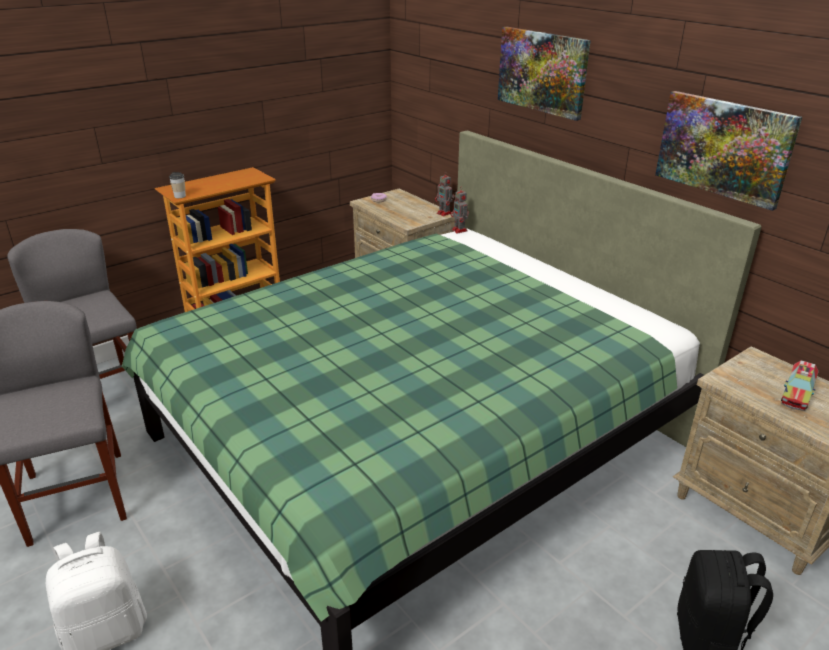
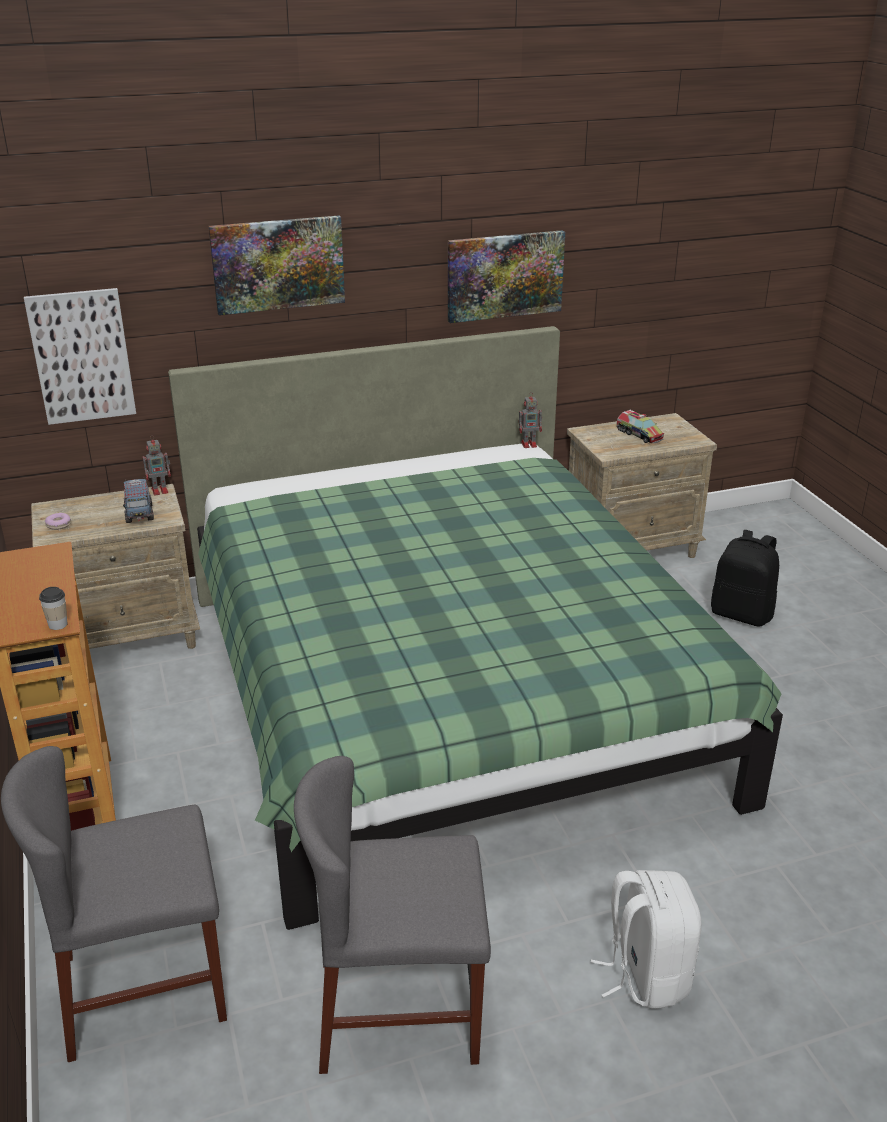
camera: 70 degrees left, 0 degrees up
(408, 215) = (139, 514): none -> toy truck
(433, 102) = (82, 356): none -> picture
(460, 230) = (226, 491): toy robot -> toy robot (529, 444)

